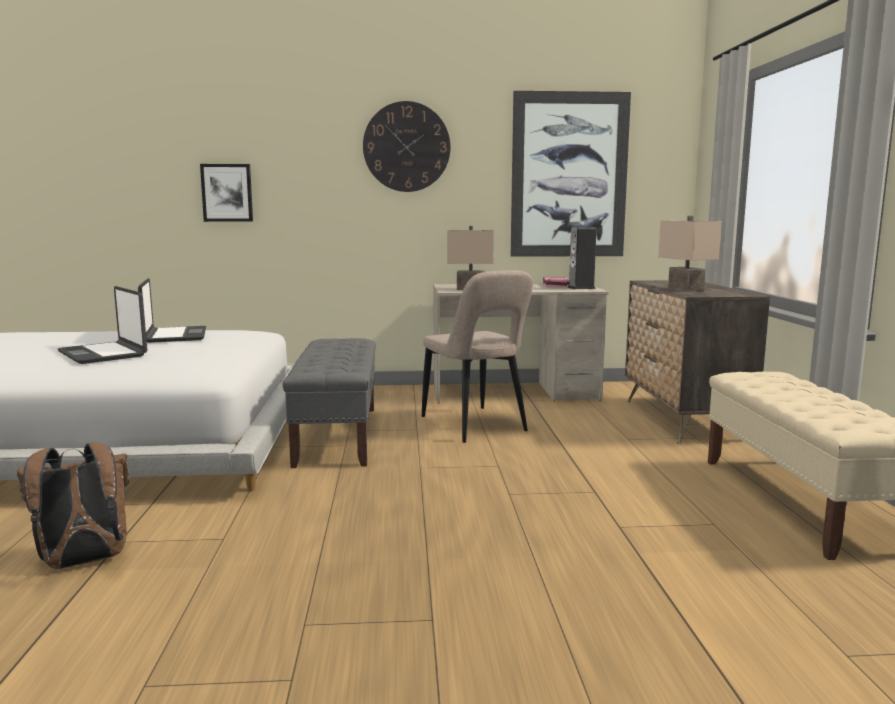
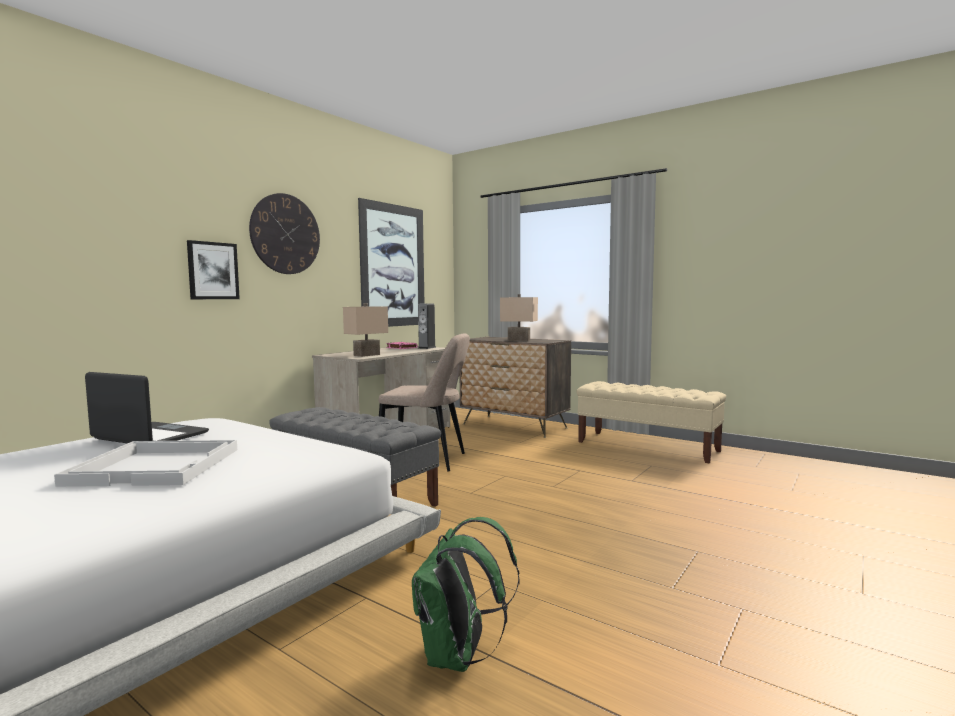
camera: 50 degrees left, 5 degrees down
(83, 562) = (459, 656): brown backpack -> green backpack
(103, 354) = (158, 466): laptop -> white tray
(227, 193) = (103, 268): picture -> picture (213, 271)

